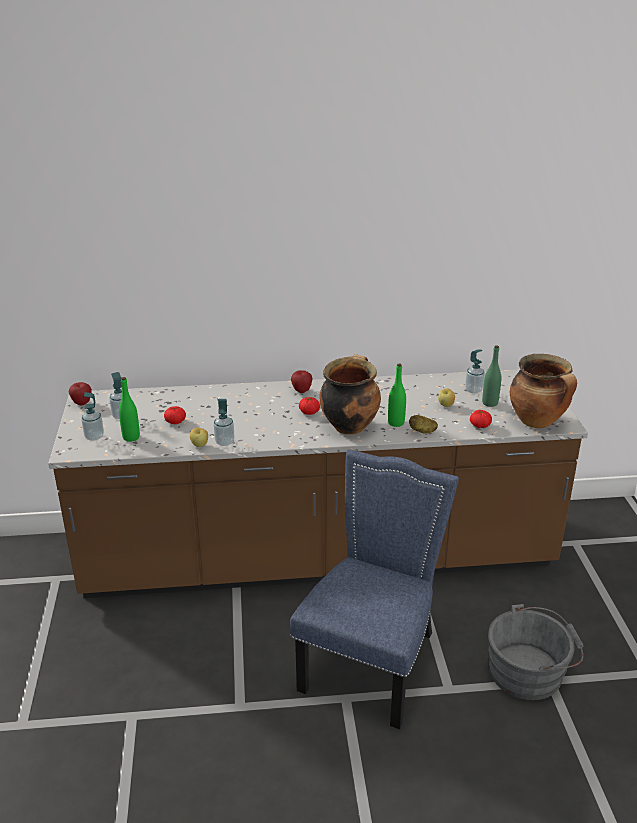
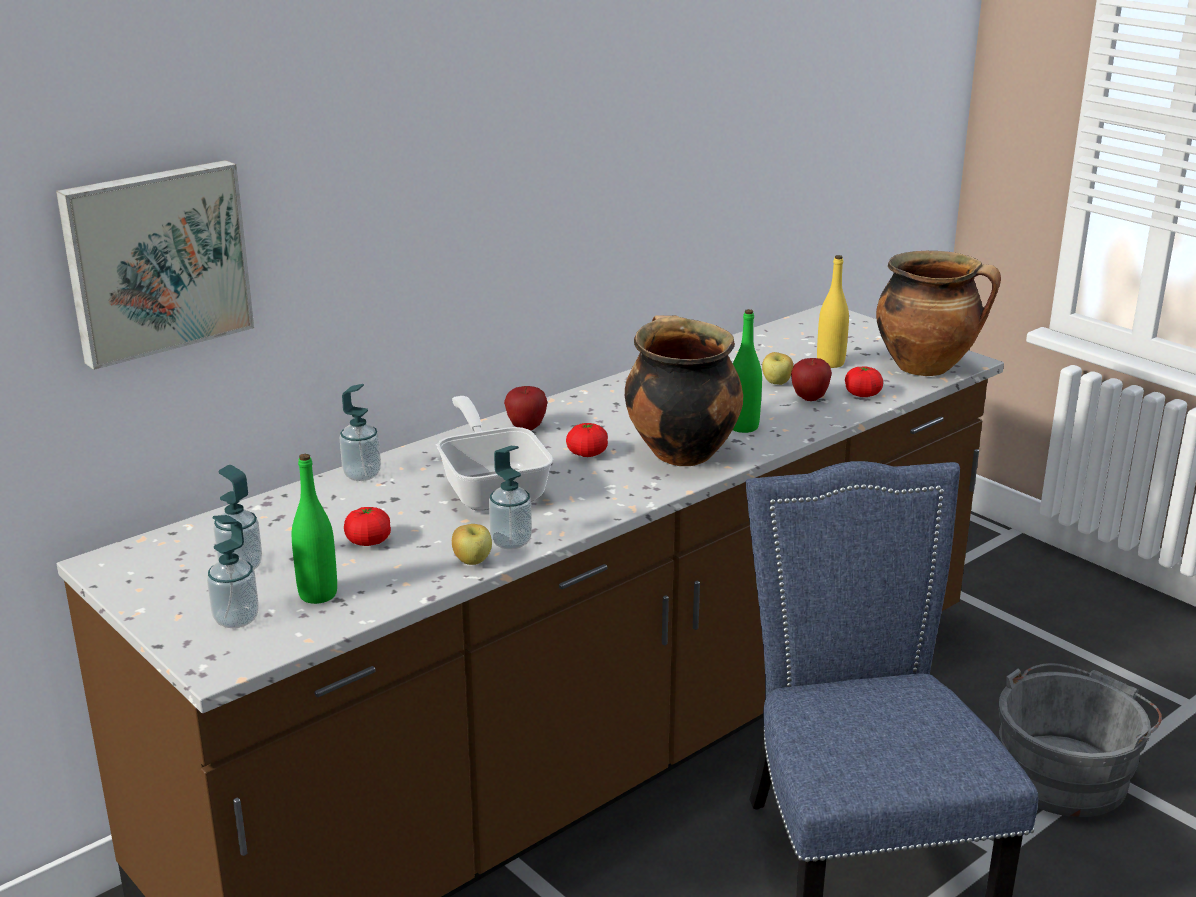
camera: 35 degrees left, 5 degrees down
(82, 403) = (119, 573): apple -> apple (809, 398)
(121, 277) = (155, 260): none -> picture
(251, 414) = (492, 487): none -> frying pan
(422, 431) = (798, 426): potato -> none
(473, 390) = (783, 353): soap dispenser -> soap dispenser (362, 475)
(490, 403) = (830, 363): green bottle -> yellow bottle

